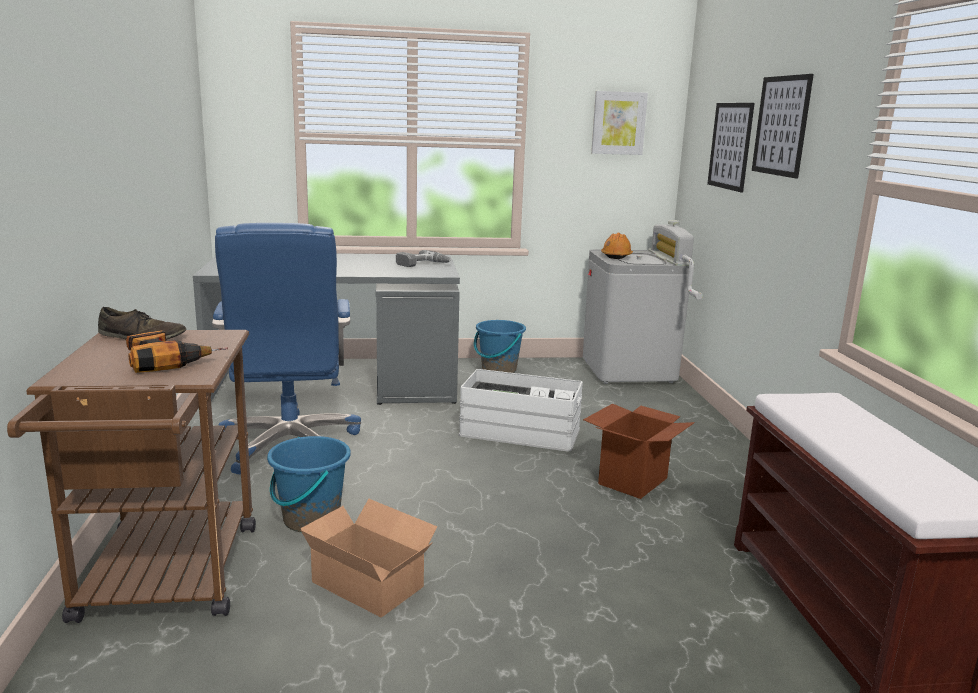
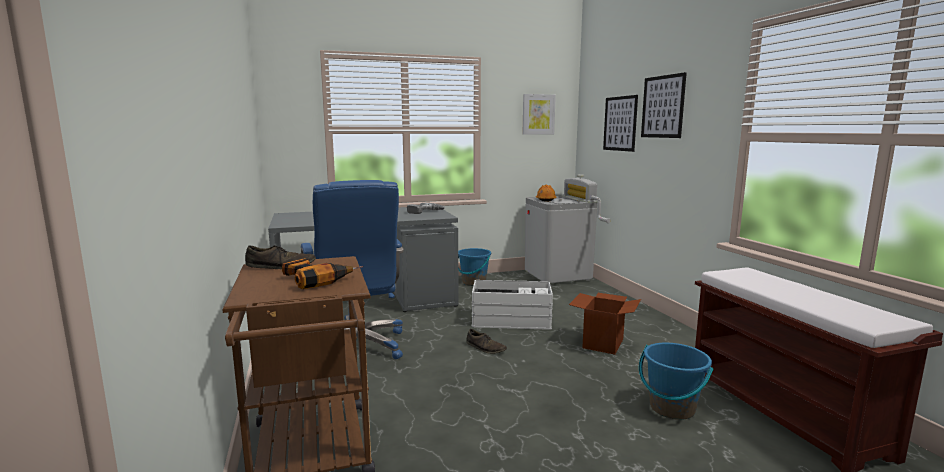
camera: 10 degrees left, 5 degrees down
(311, 519) = (399, 395): blue bucket -> blue bucket (672, 408)
(368, 581) = (466, 434): cardboard box -> none
(460, 468) = (485, 348): none -> brown shoe

